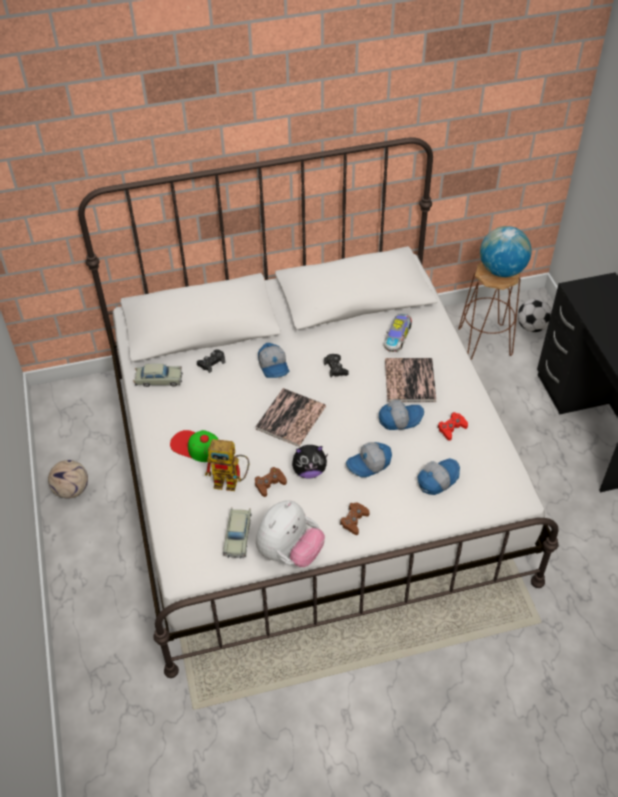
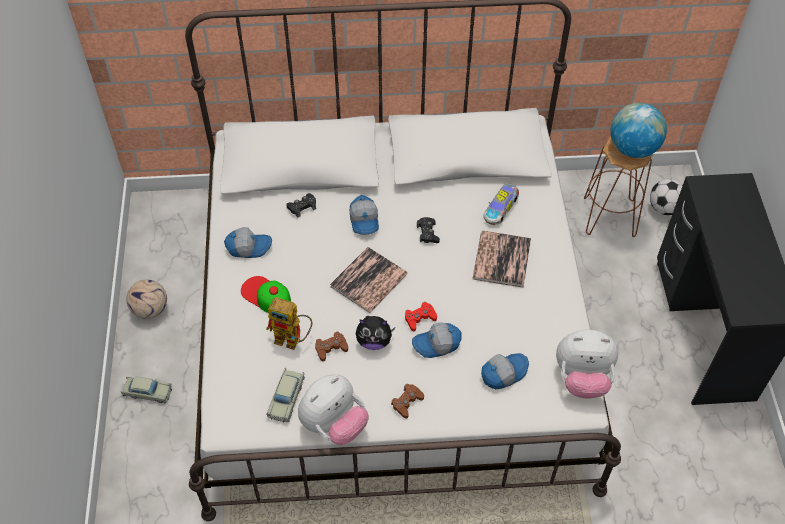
camera: 10 degrees right, 5 degrees up
(159, 380) = (245, 217): beige toy car -> beige toy car (148, 392)
(400, 419) = (481, 300): cap -> cap (248, 246)
(451, 428) = (532, 319): red game controller -> red game controller (420, 318)
(510, 472) = (582, 378): none -> plush toy

